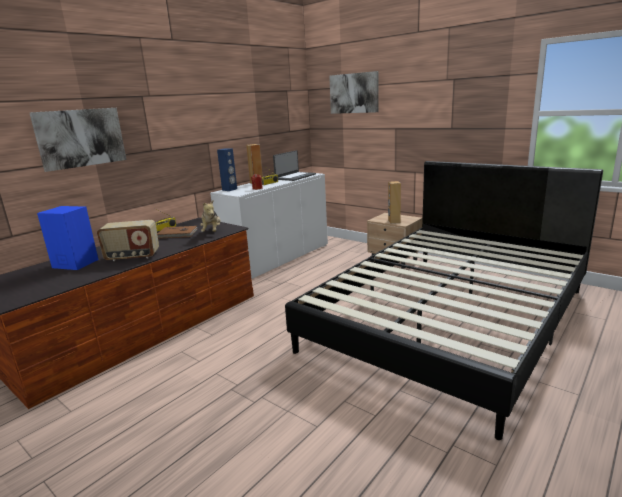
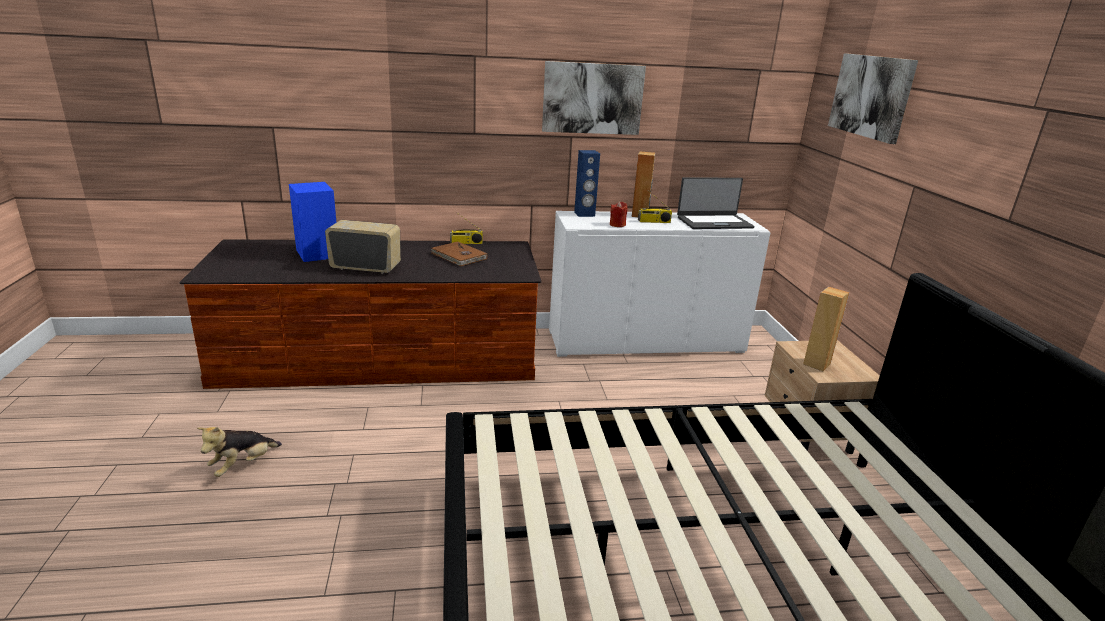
camera: 40 degrees right, 5 degrees up
(81, 138) = (377, 102): picture -> picture (592, 98)
(132, 257) = (366, 268): radio -> radio turned 150 degrees clockwise
(212, 232) = (493, 269): plush toy -> plush toy (243, 465)

